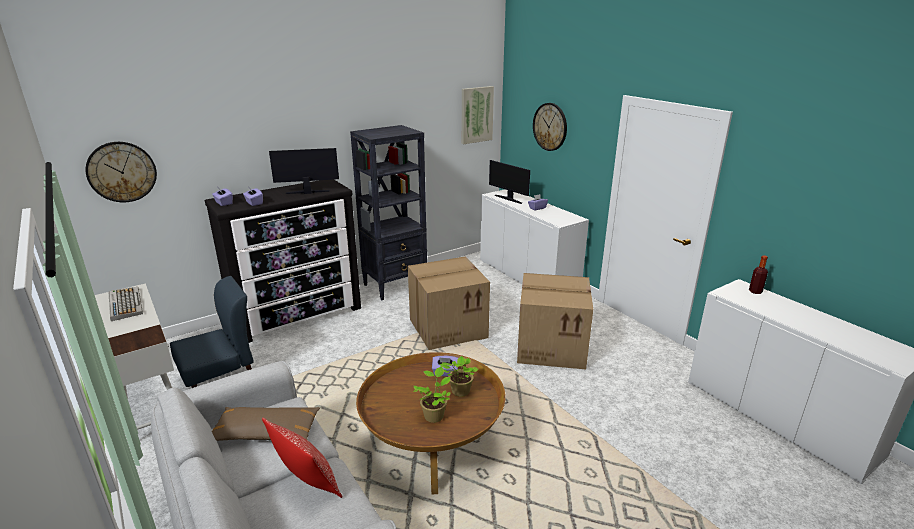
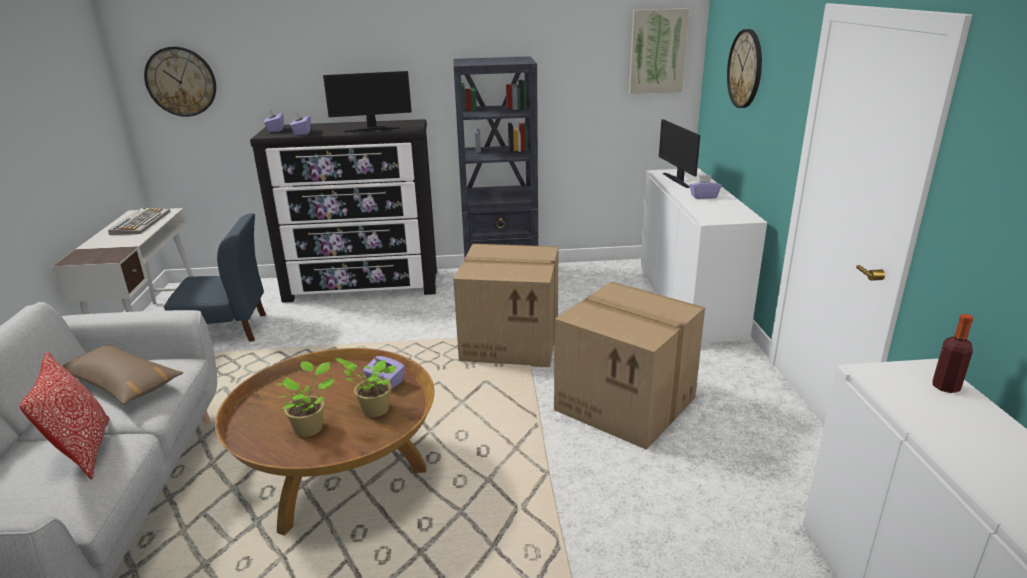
camera: 30 degrees right, 0 degrees up
(307, 192) = (372, 129): monitor -> monitor turned 150 degrees clockwise

